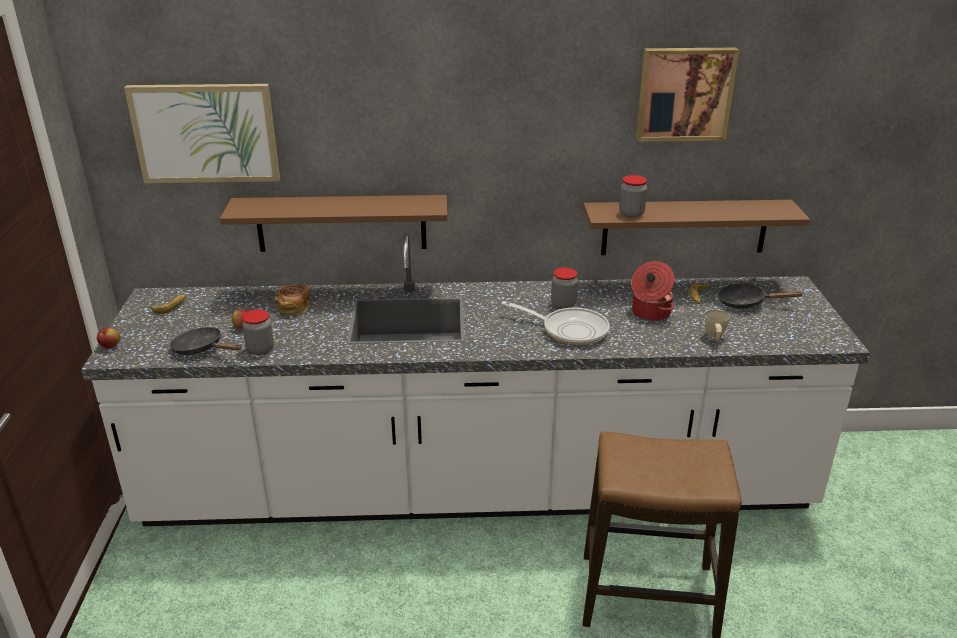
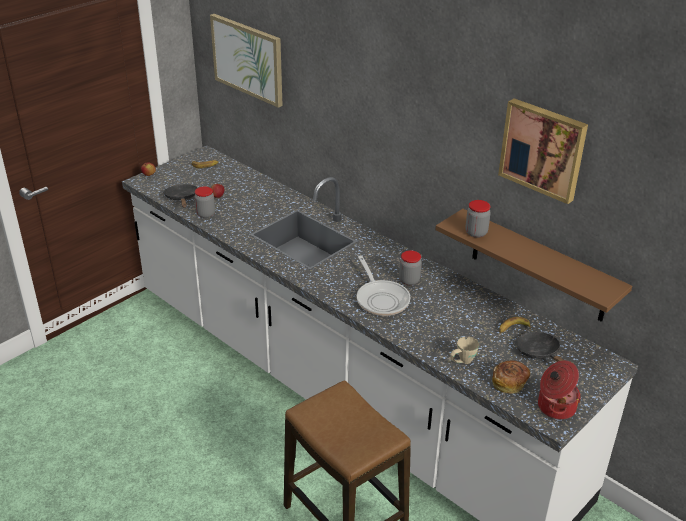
camera: 45 degrees right, 5 degrees up
(294, 307) = (259, 197): bread -> bread (509, 383)
(341, 223) = (312, 152): brown shelf -> none
(650, 313) = (454, 319): cooking pot -> cooking pot (555, 407)

